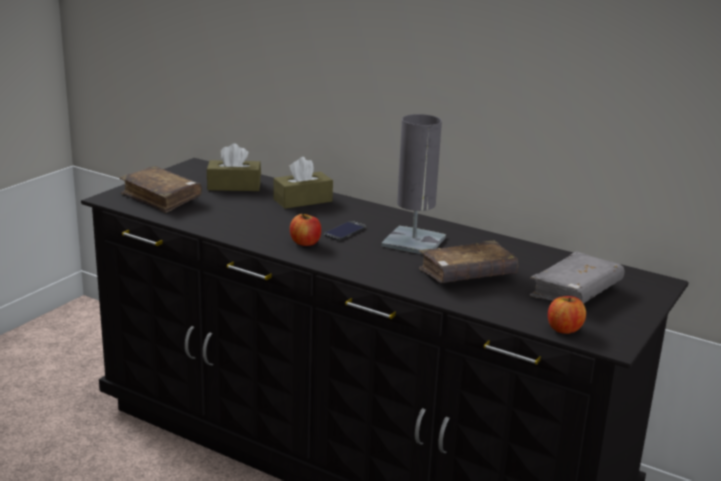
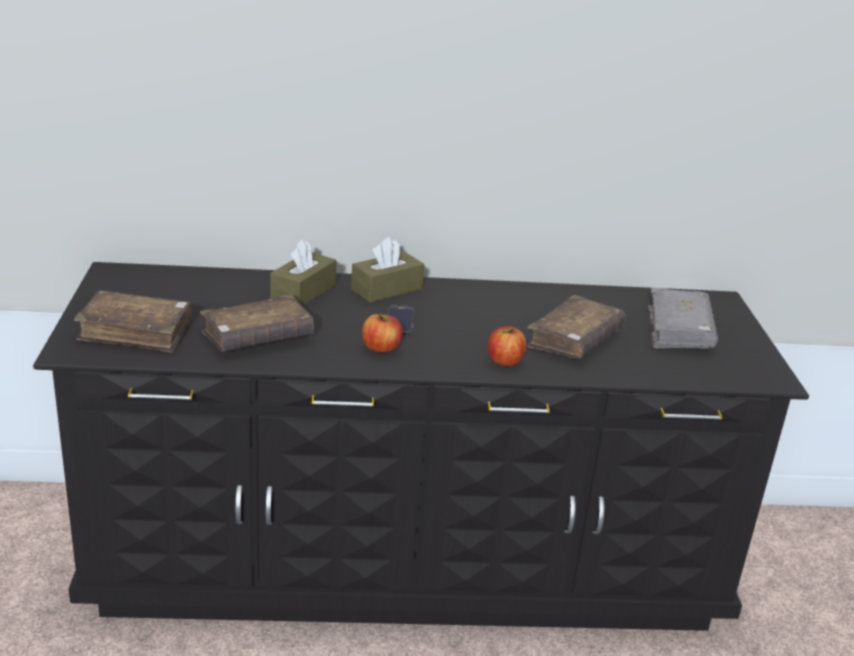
camera: 35 degrees left, 5 degrees up
(231, 217) = (257, 337): none -> brown book
(234, 186) = (201, 292): brown tissue box -> brown tissue box (387, 289)
(413, 242) = (479, 314): grey table lamp -> none
(564, 329) = (723, 375): apple -> apple (505, 361)

